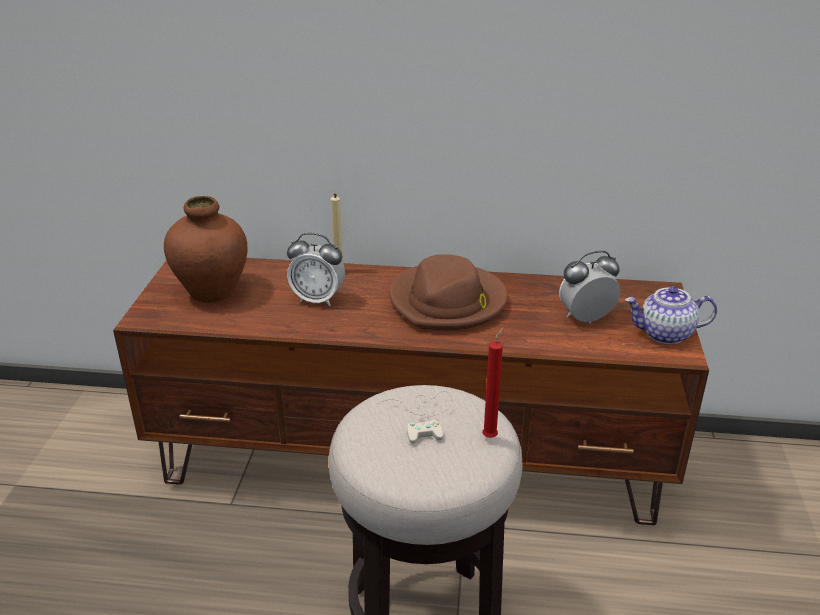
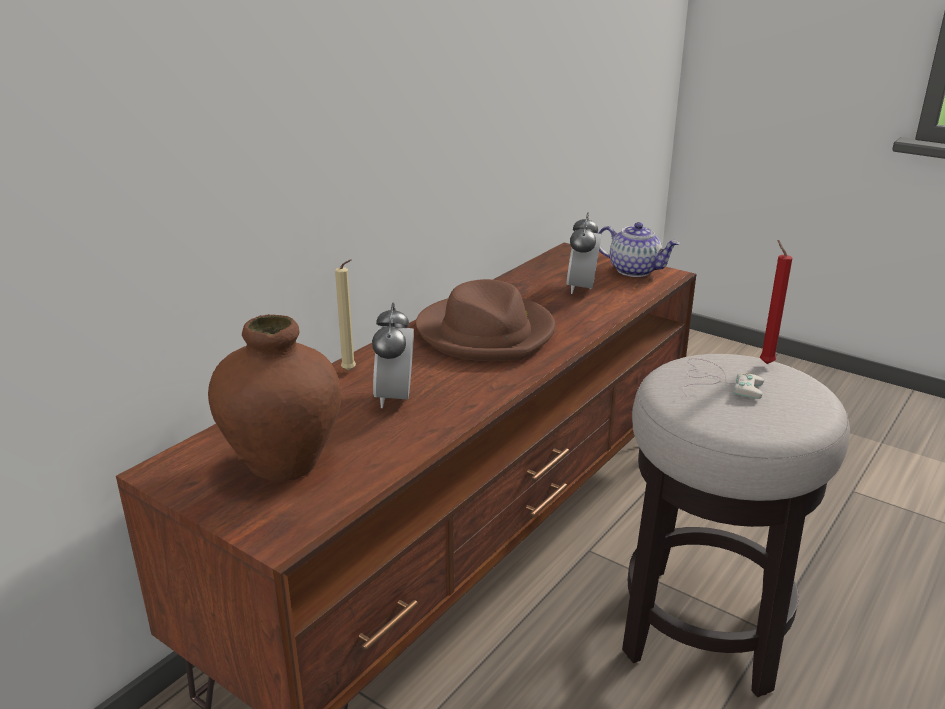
camera: 60 degrees left, 5 degrees down
(318, 299) = (395, 397): alarm clock -> alarm clock turned 135 degrees clockwise
(665, 334) = (635, 270): teapot -> teapot turned 90 degrees counterclockwise

